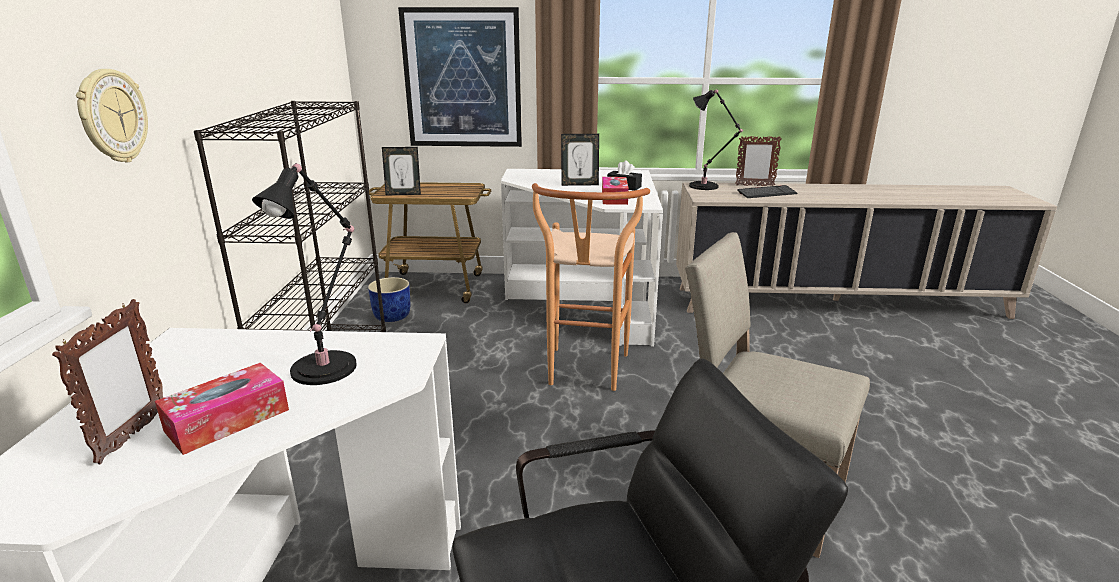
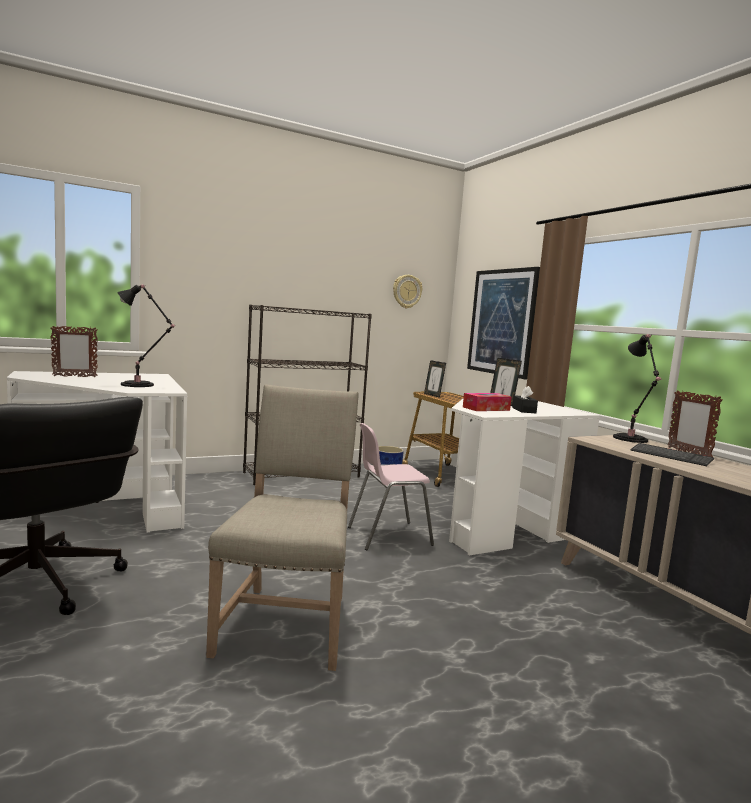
camera: 60 degrees right, 15 degrees down
(112, 116) = (202, 287): wall clock -> wall clock (407, 291)
(227, 420) = (87, 381): tissue box -> none
(585, 373) = (388, 536): brown stool -> pink chair

